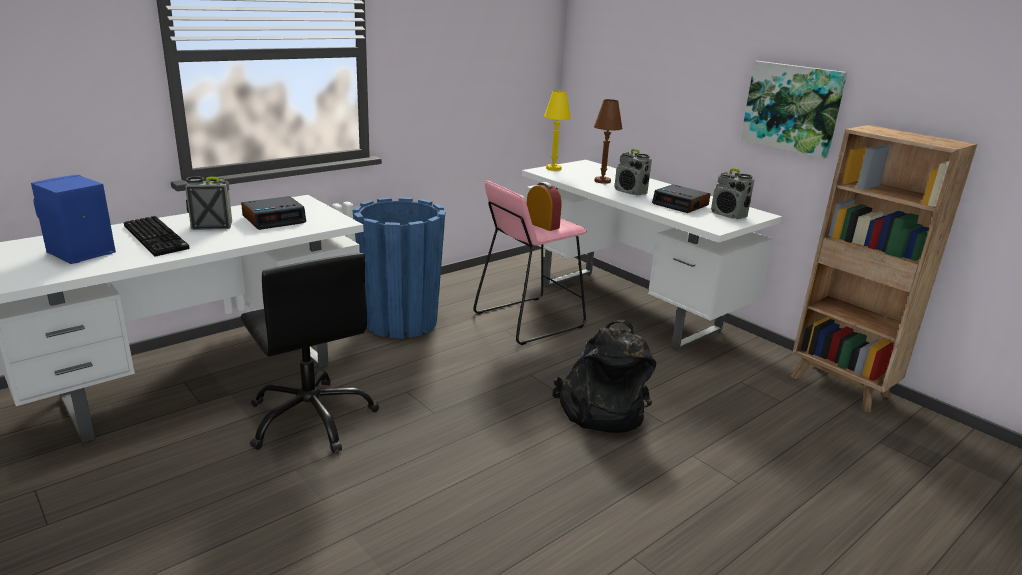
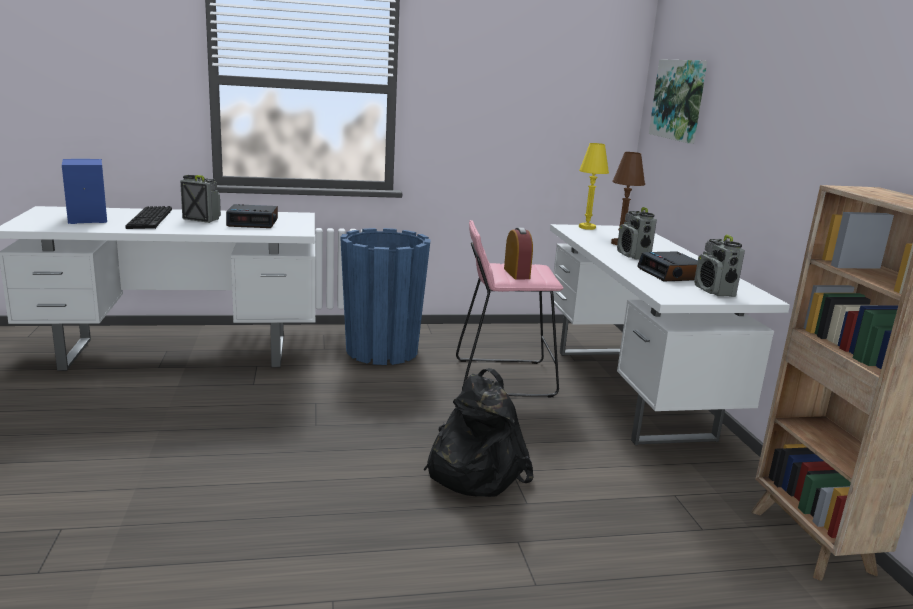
camera: 30 degrees right, 5 degrees down
(311, 418) = (218, 400): black office chair -> none
(792, 108) = (814, 167): picture -> picture (679, 100)

